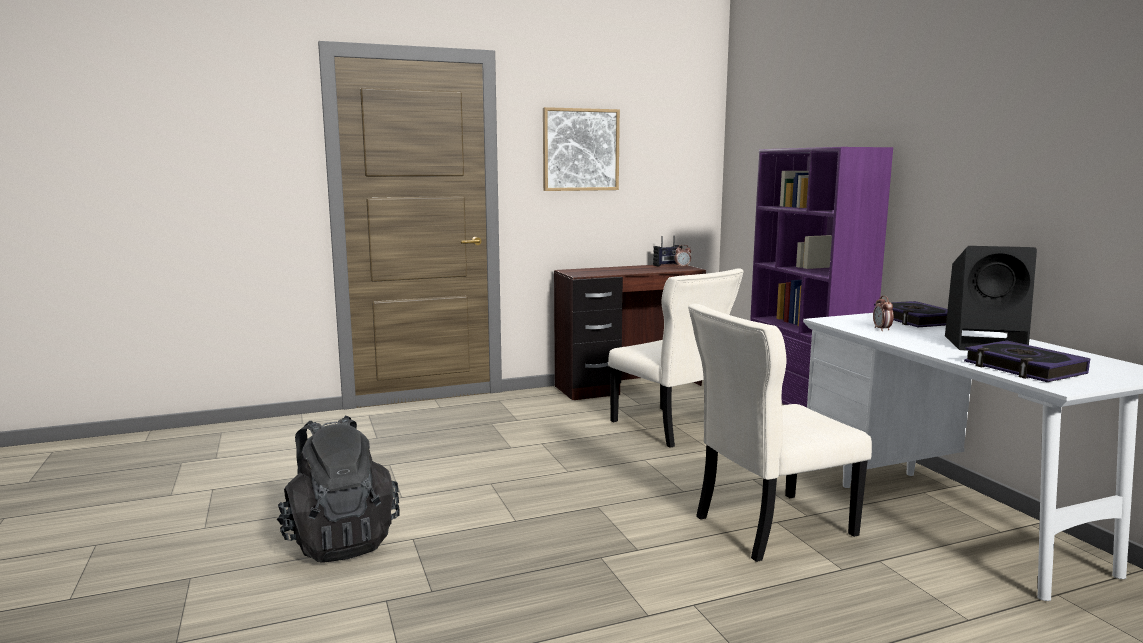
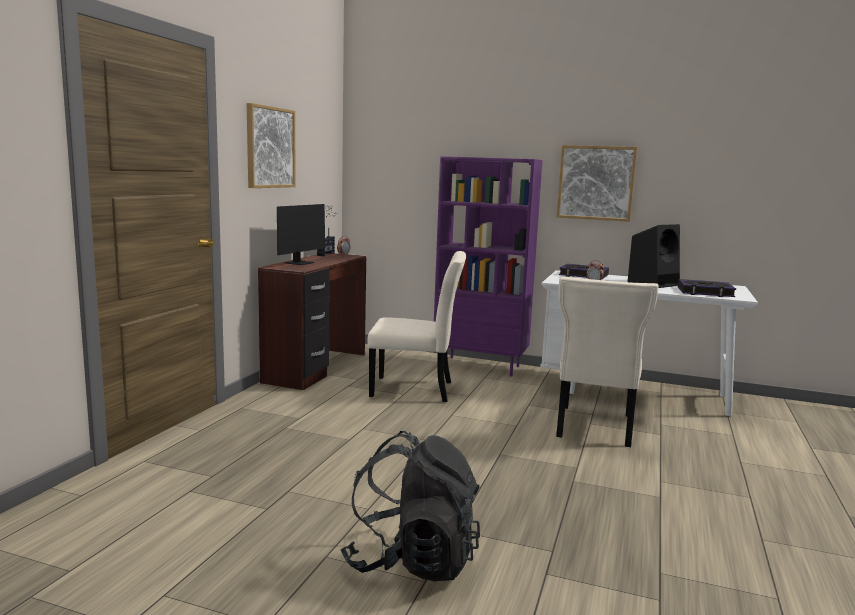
camera: 50 degrees left, 0 degrees up
(609, 269) = (302, 262): none -> monitor
(961, 178) = (596, 183): none -> picture

